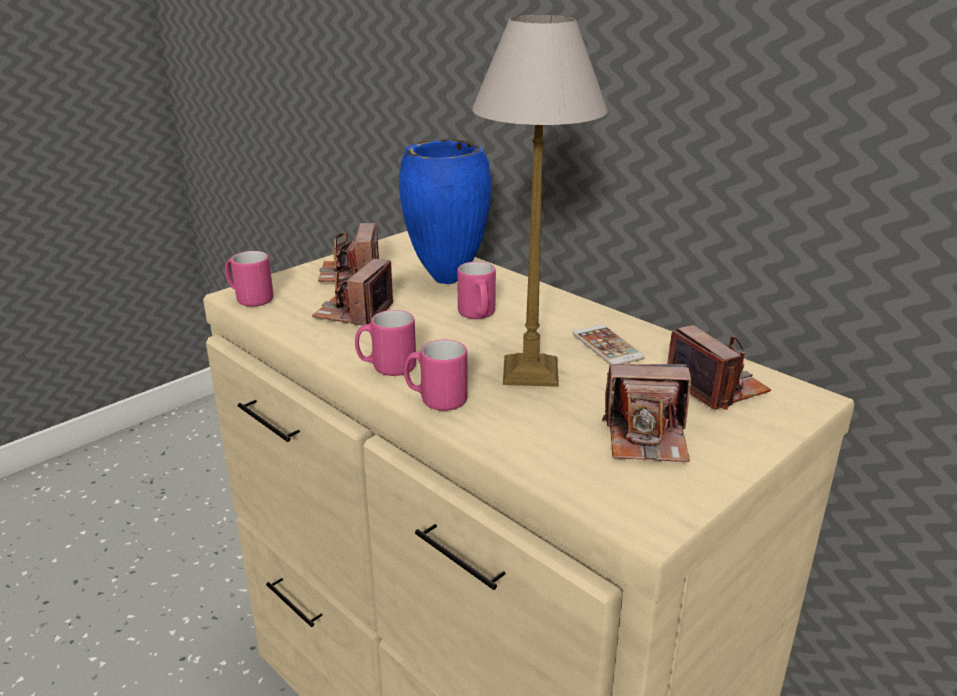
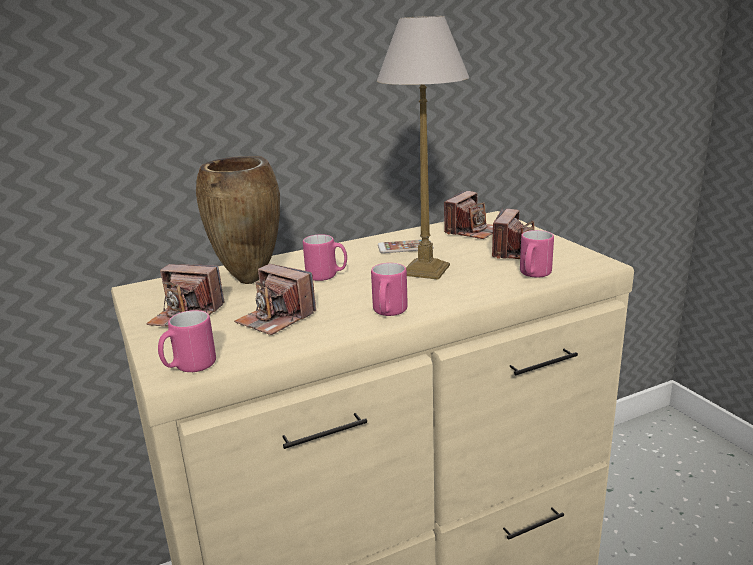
camera: 70 degrees left, 5 degrees down
(436, 400) = (448, 300): pink mug -> pink mug (533, 275)
(445, 281) = (250, 281): blue vase -> brown vase
(717, 387) = (472, 231): camera -> camera turned 135 degrees clockwise

